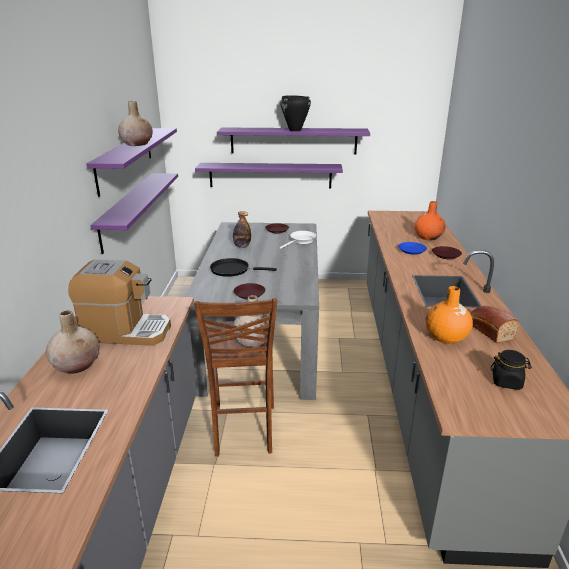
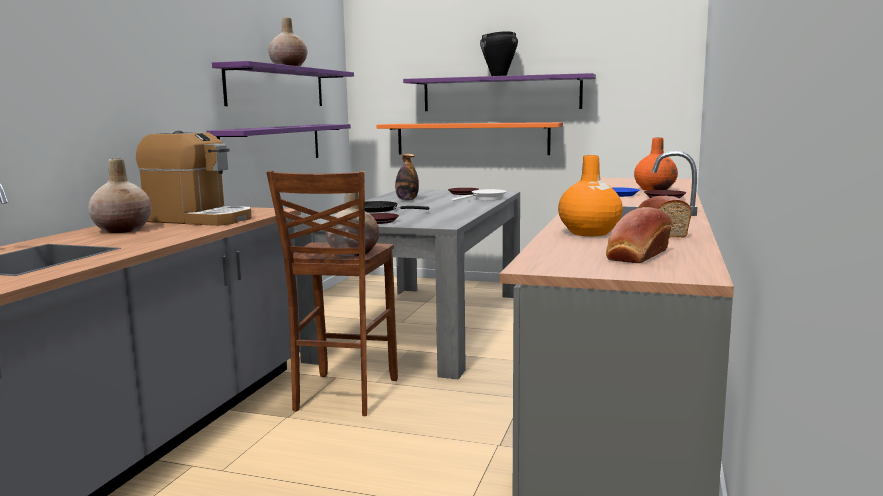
camera: 15 degrees right, 15 degrees down
(270, 175) = (472, 138): purple shelf -> orange shelf
(507, 382) = (636, 255): black jar -> bread

